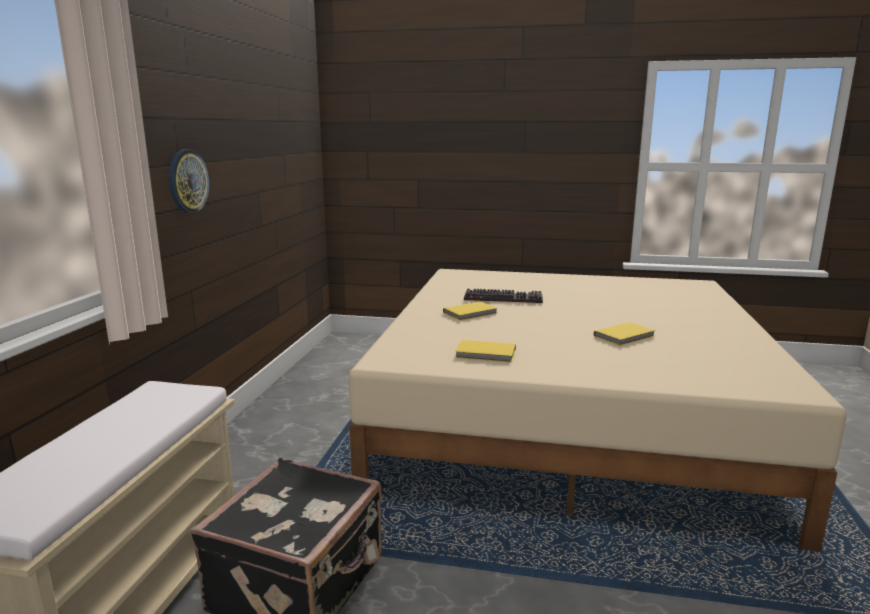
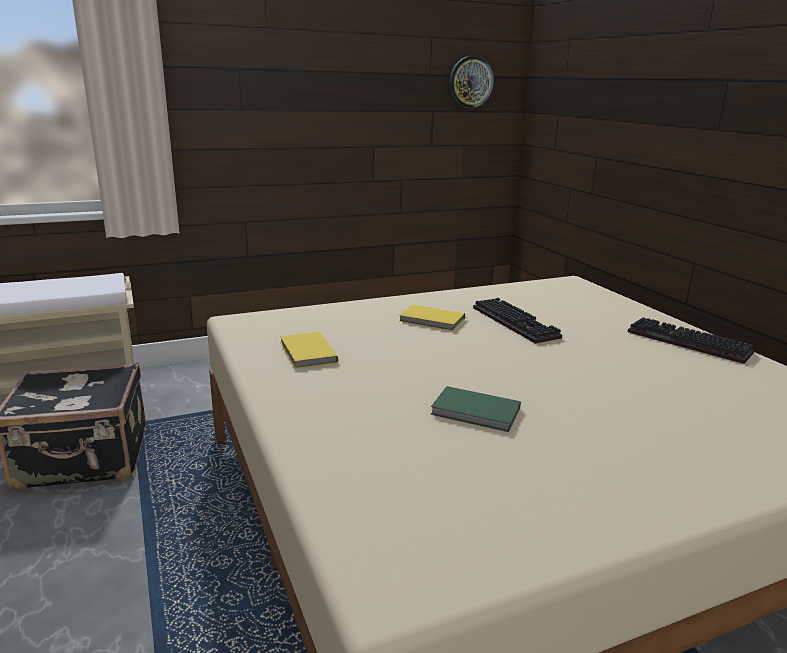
camera: 55 degrees right, 5 degrees up
(187, 181) = (249, 125): wall clock -> wall clock (470, 82)
(576, 280) = (685, 342): none -> keyboard
(625, 336) = (476, 412): yellow book -> green book

